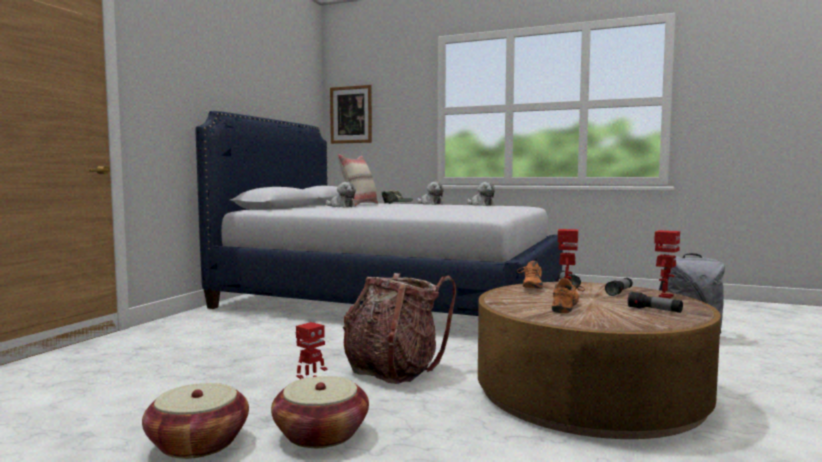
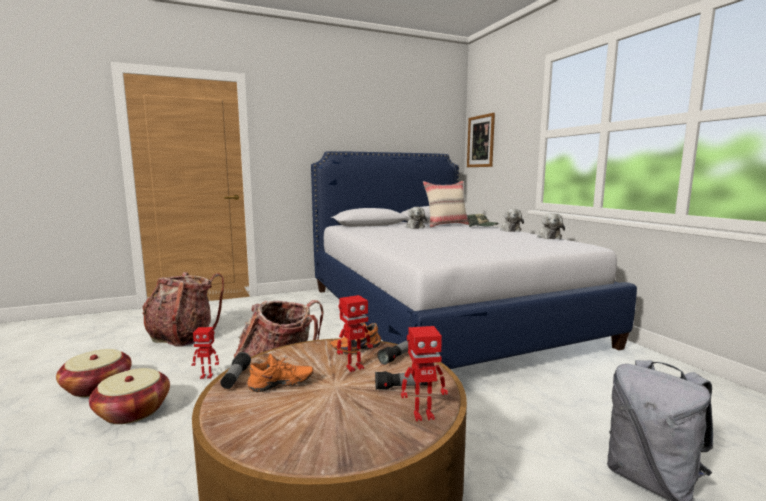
camera: 45 degrees right, 5 degrees up
(157, 380) = (183, 336): none -> backpack
(654, 310) = (326, 429): flashlight -> flashlight (236, 378)

